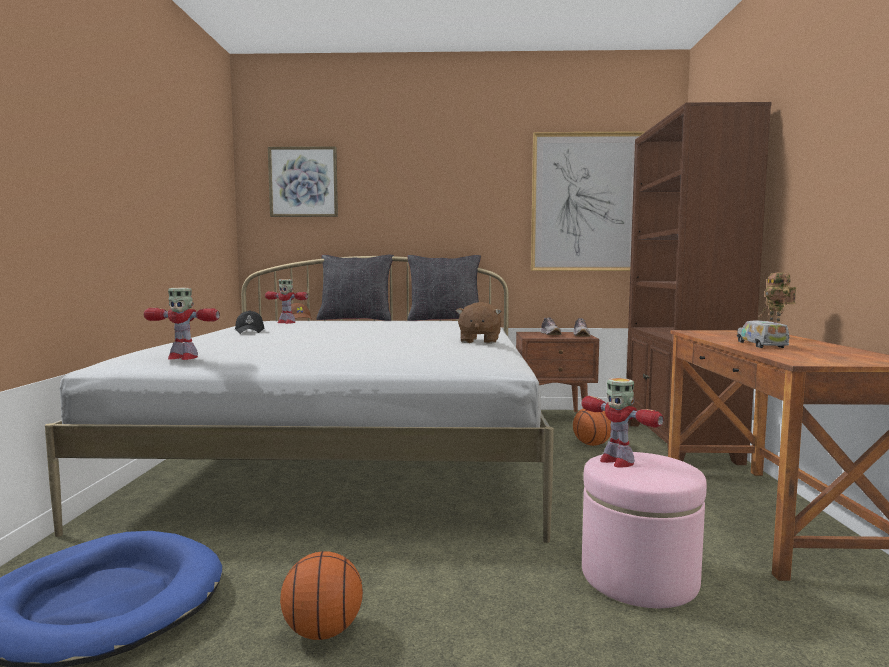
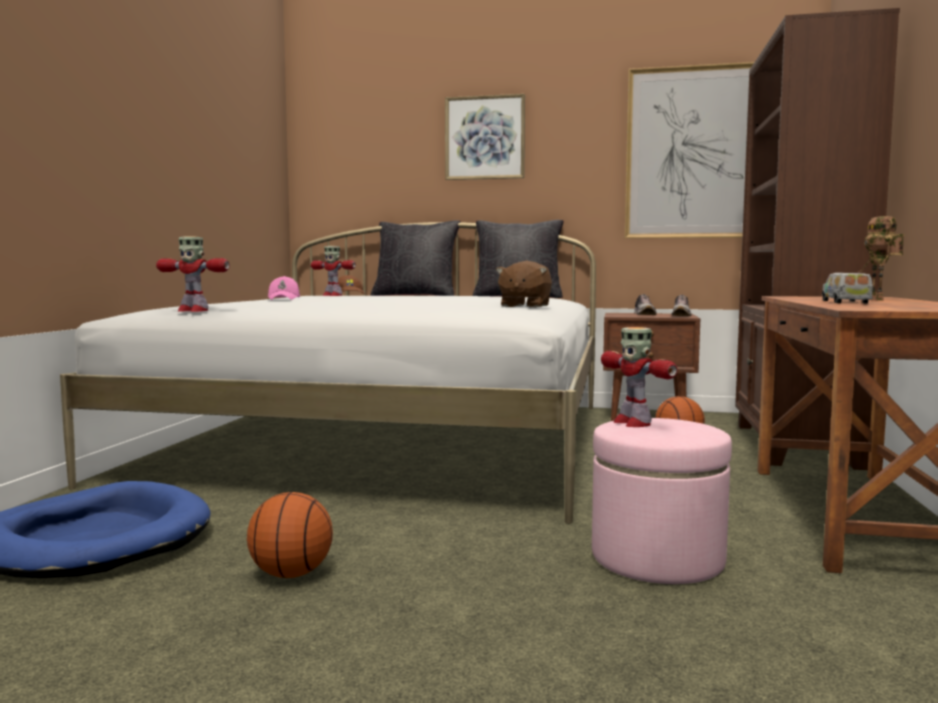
camera: 10 degrees right, 0 degrees up
(250, 331) = (284, 299): black cap -> pink cap
(303, 182) = (360, 139): picture -> picture (485, 138)

